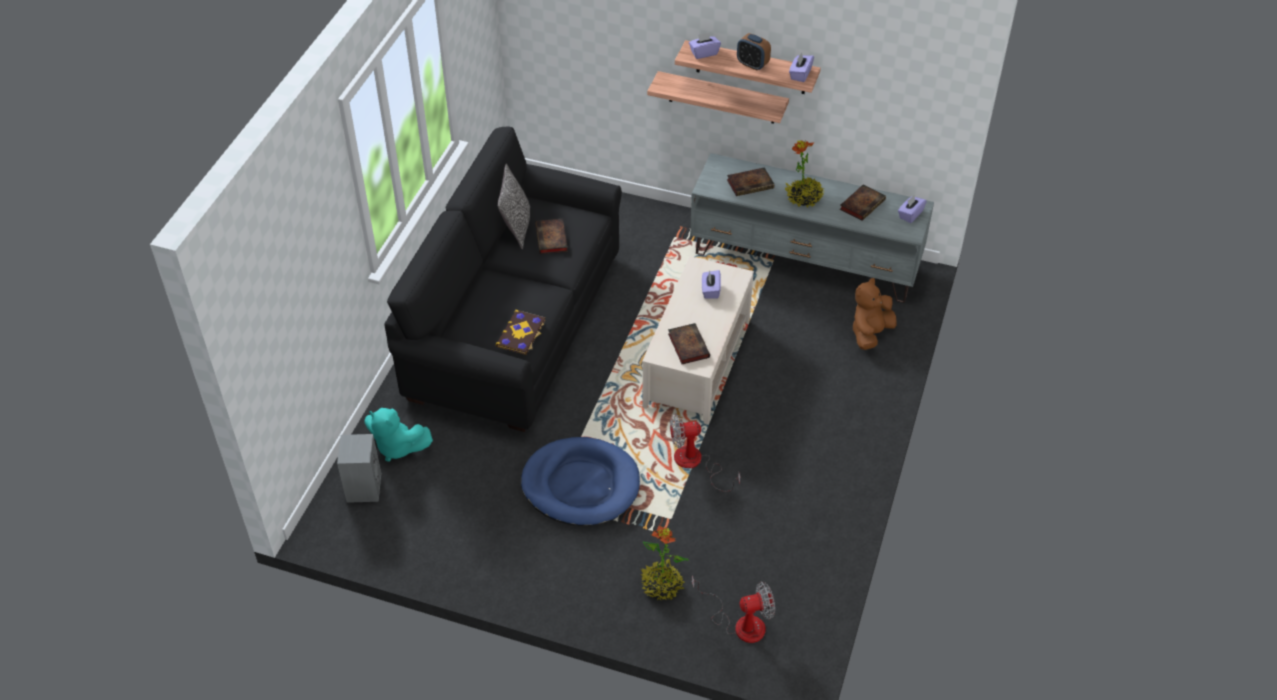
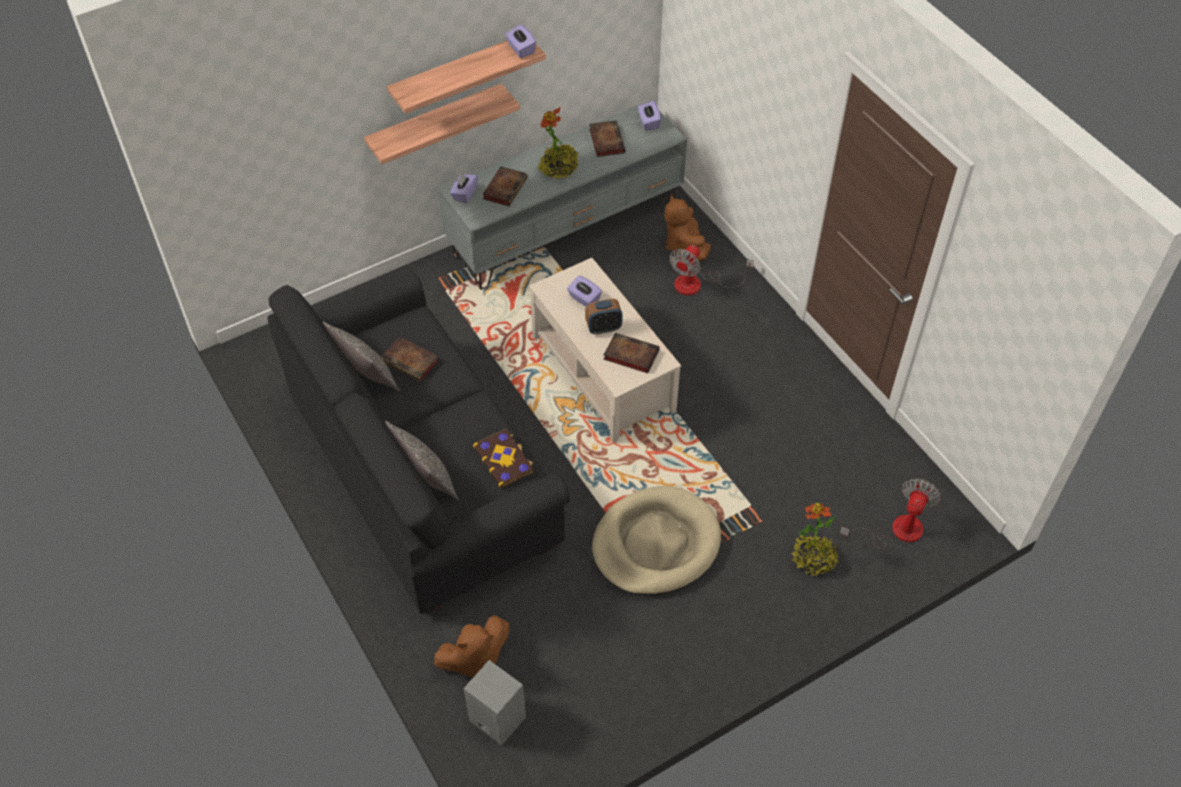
camera: 50 degrees left, 5 degrees up
(397, 447) = (474, 659): turquoise plush toy -> brown plush toy
(466, 307) = (426, 480): none -> pillow
(581, 485) = (655, 544): blue dog bed -> beige dog bed
(695, 463) = (708, 448): fan -> fan (698, 284)
(704, 53) = (419, 85): purple tissue box -> purple tissue box (464, 194)
(752, 64) = (472, 67): alarm clock -> alarm clock (603, 328)

